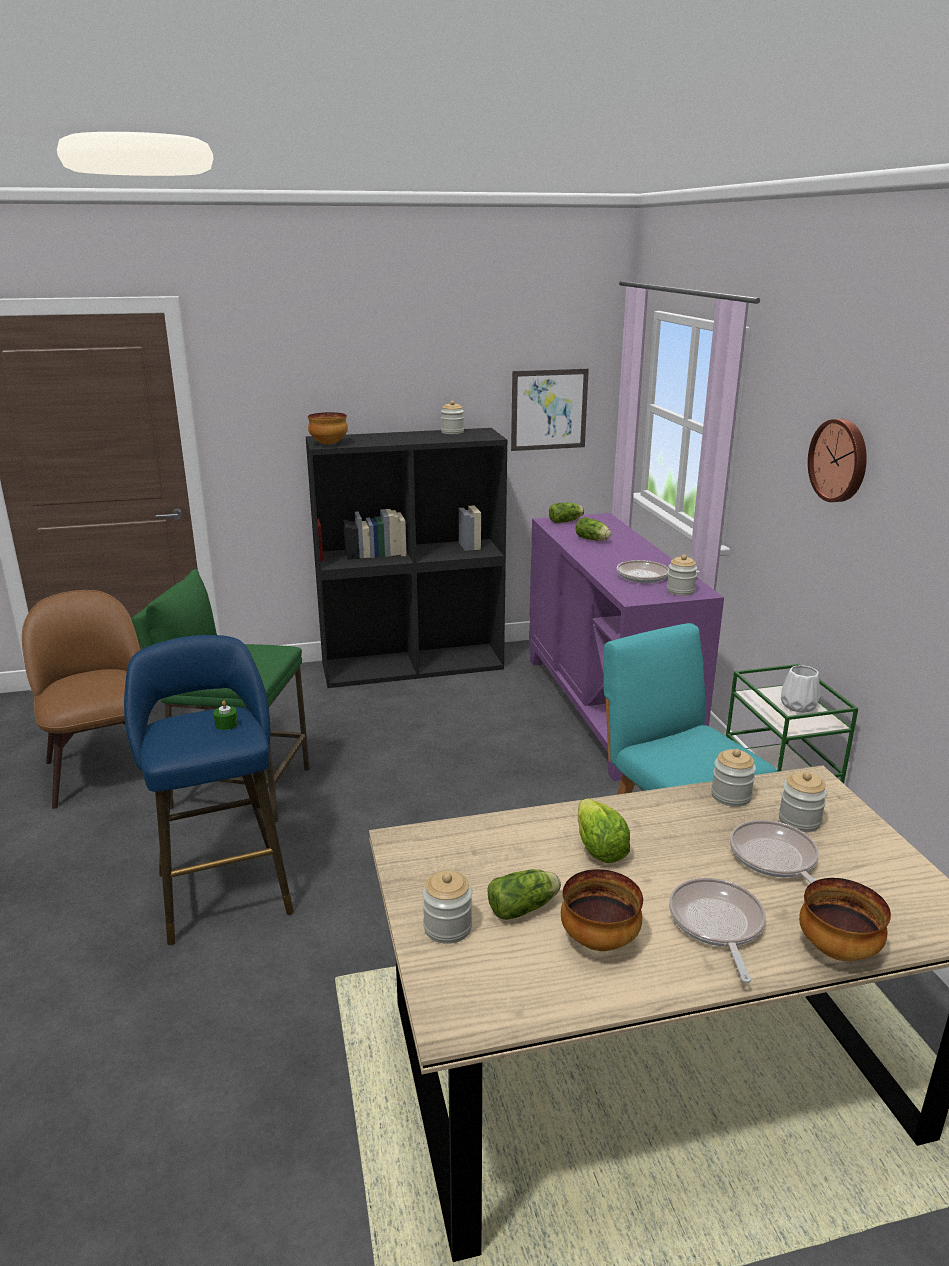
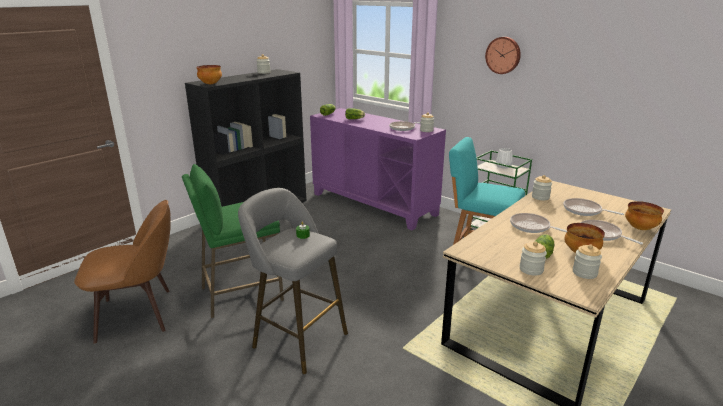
camera: 35 degrees left, 0 degrees up
(105, 768) = (139, 314): brown chair -> brown chair turned 135 degrees clockwise
(223, 887) = (296, 338): blue stool -> grey stool
(549, 409) = (300, 57): picture -> none
(599, 849) = (532, 227): lettuce -> frying pan
(799, 820) = (571, 197): jar -> jar (584, 273)

